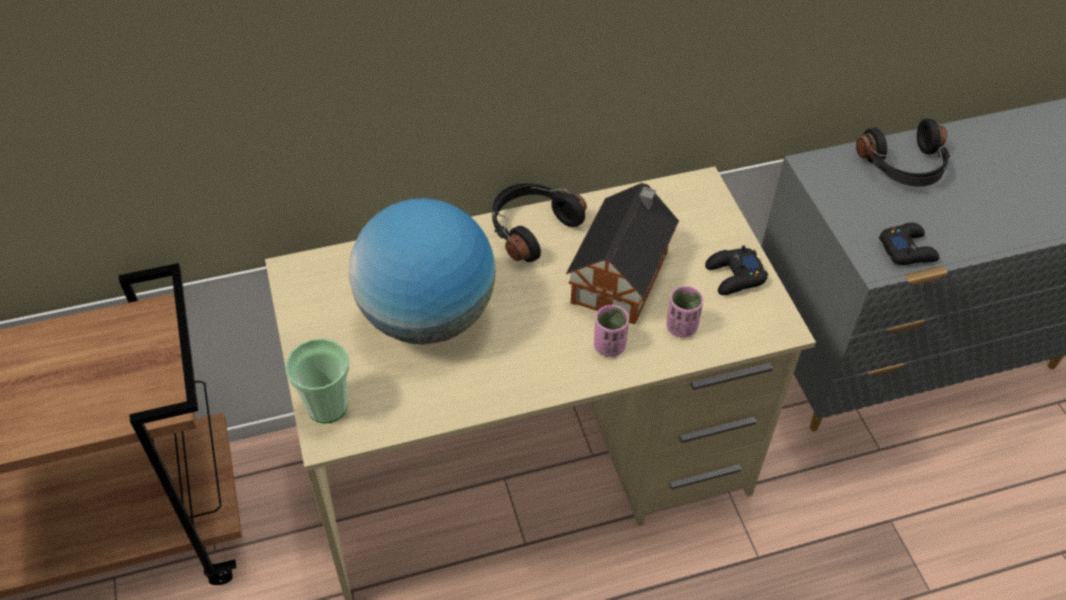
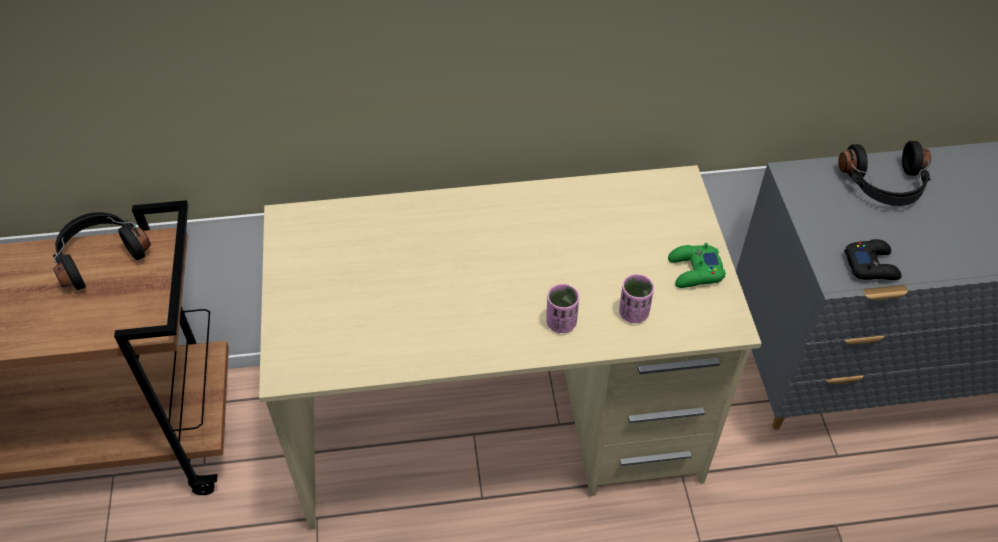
camera: 10 degrees right, 0 degrees up
(327, 406) = (291, 345): cup -> none
(427, 317) = (398, 275): globe -> none
(531, 228) = (510, 204): black headphones -> black headphones (100, 256)
(622, 274) = (588, 256): toy house -> none
(734, 276) = (694, 271): black game controller -> green game controller

